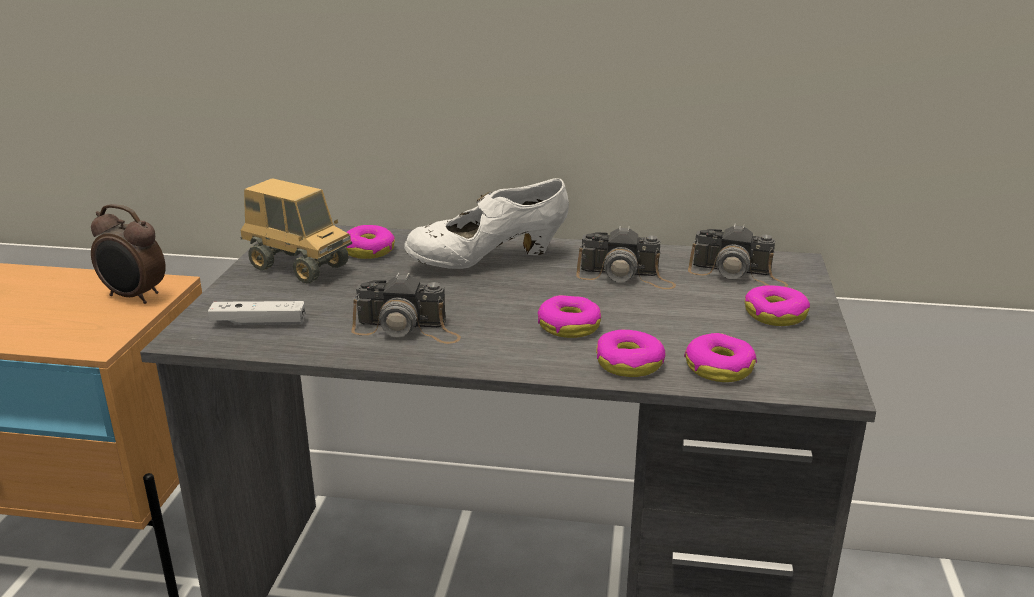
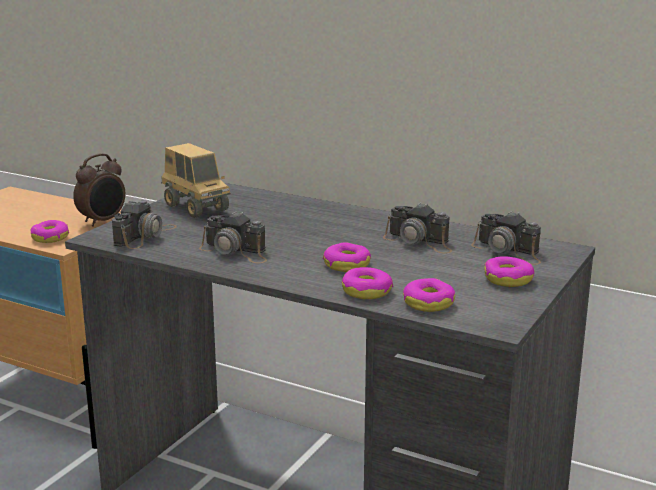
camera: 20 degrees right, 5 degrees down
(134, 297) = (103, 221): alarm clock -> alarm clock turned 90 degrees counterclockwise
(258, 323) = (145, 235): white game controller -> camera
(368, 251) = (251, 204): donut -> donut (50, 238)
(487, 261) = (327, 220): white shoe -> none

